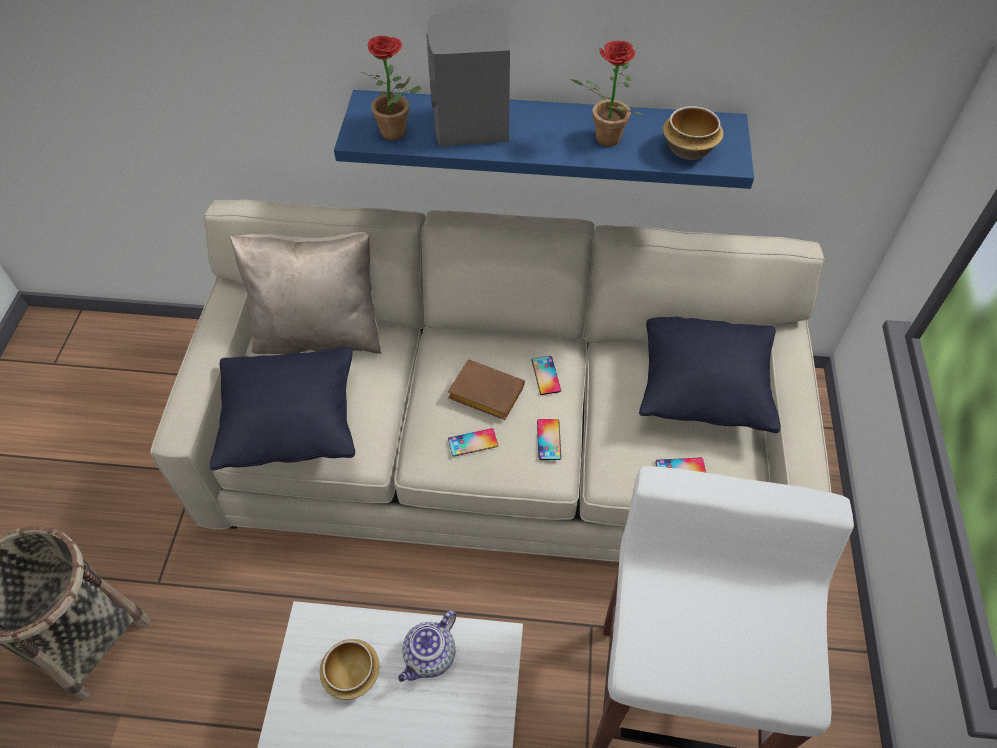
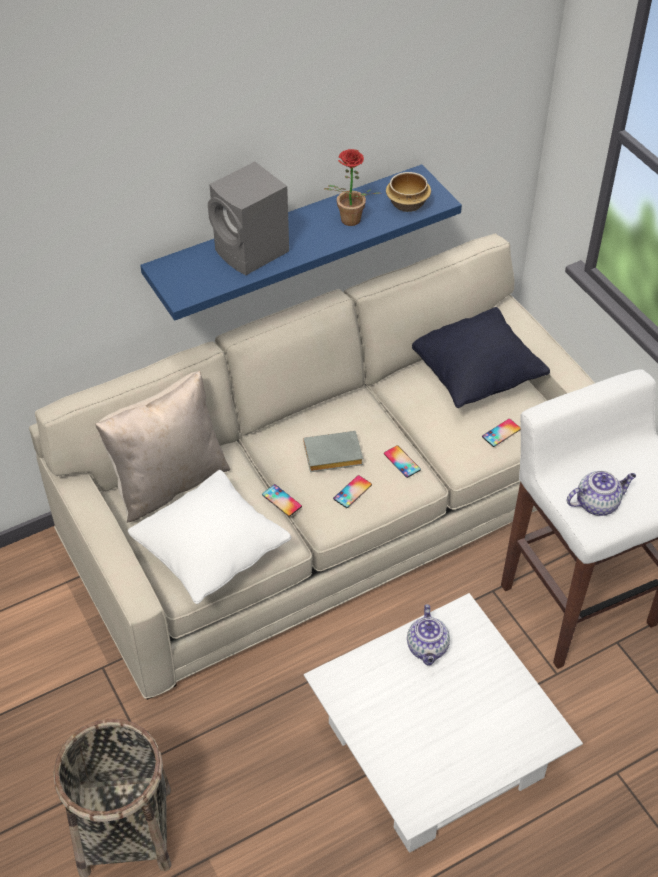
camera: 35 degrees left, 5 degrees down
(292, 426) = (211, 554): black pillow -> white pillow
(353, 676) = (388, 690): bowl -> none
(398, 133) = (207, 280): potted plant -> none
(483, 394) = (331, 457): brown book -> grey book
(546, 375) = (363, 421): phone -> phone (281, 500)
(675, 635) = (597, 503): none -> teapot

